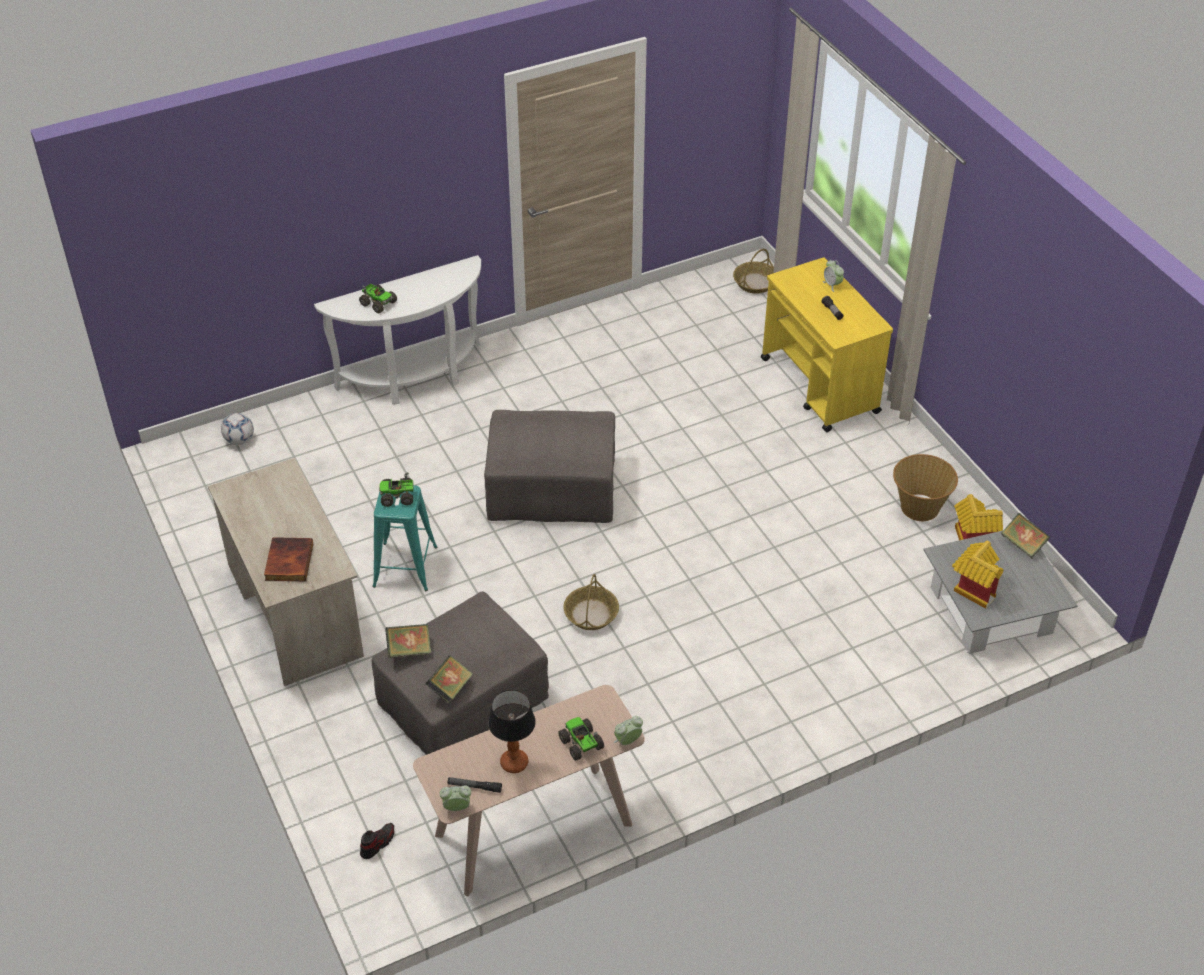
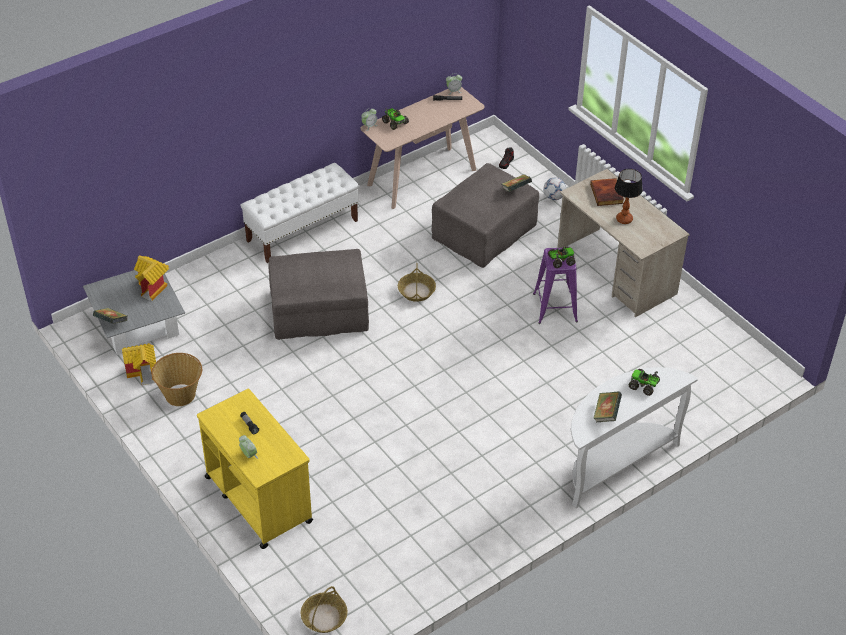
camera: 170 degrees right, 0 degrees up
(239, 440) = (728, 387): football -> football (553, 197)
(405, 566) = (555, 308): turquoise stool -> purple stool
(450, 688) = (483, 174): book -> book (606, 414)
(514, 762) = (429, 111): table lamp -> table lamp (624, 219)
(552, 489) = (467, 376): grey ottoman -> grey ottoman (318, 312)
(749, 742) = (302, 230): none -> white bench

